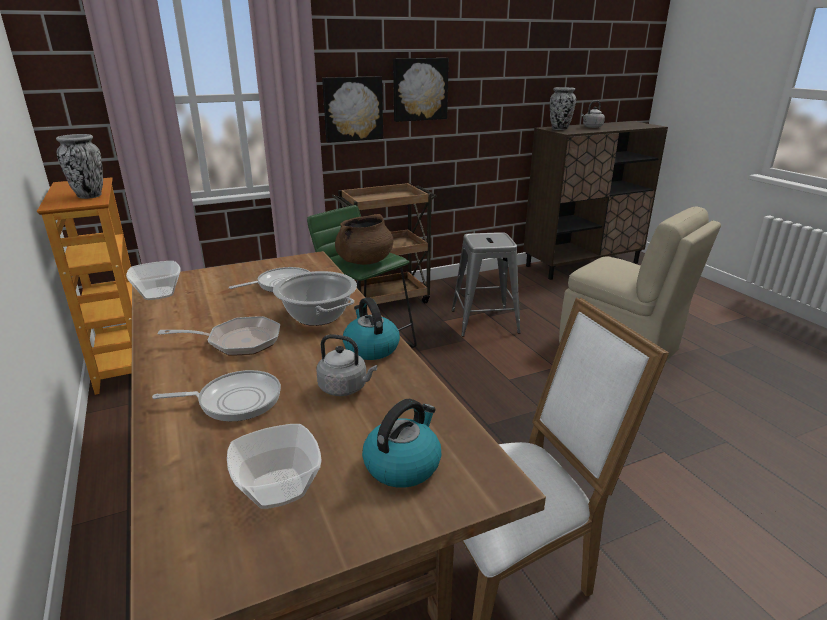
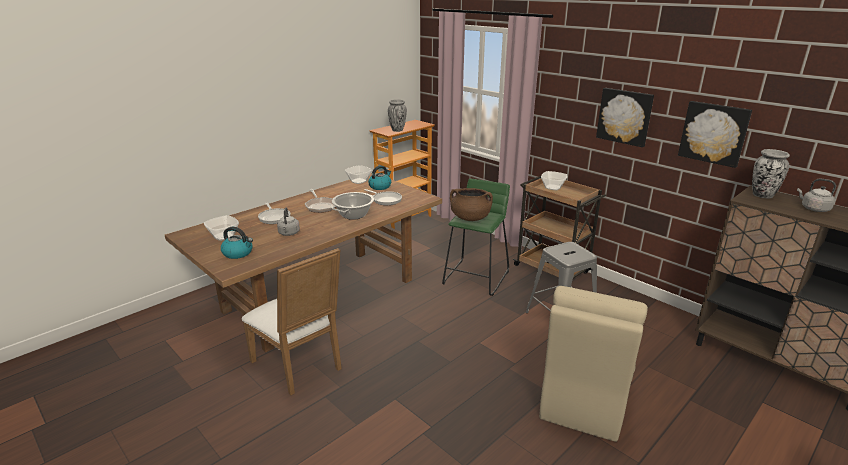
camera: 70 degrees right, 0 degrees up
(352, 109) = (568, 119): picture -> picture (714, 133)
(367, 199) = (553, 187): none -> bowl
(370, 348) = (326, 232): kettle -> kettle (380, 186)

